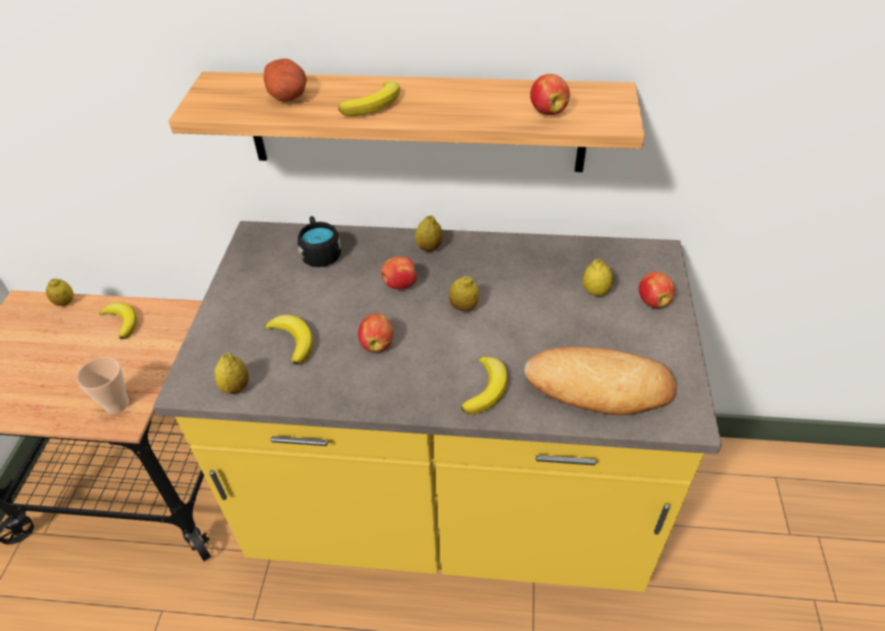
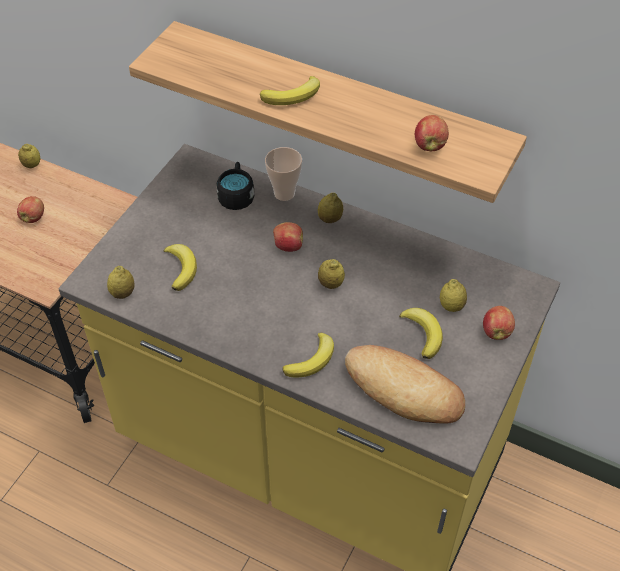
camera: 20 degrees right, 5 degrees up
(117, 404) = (43, 271): cup -> cup (284, 193)
(122, 321) = (71, 197): banana -> banana (423, 334)
(288, 96) = (229, 68): potato -> none
(377, 343) = (245, 293): apple -> apple (33, 217)

